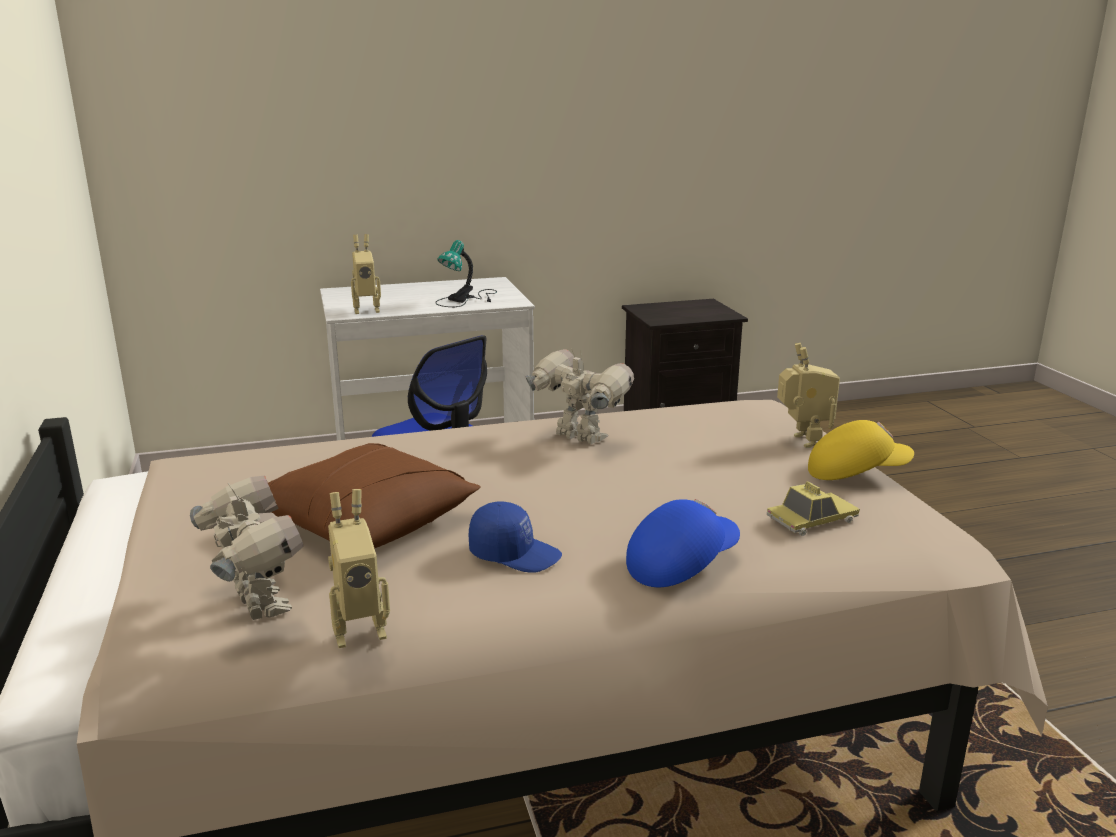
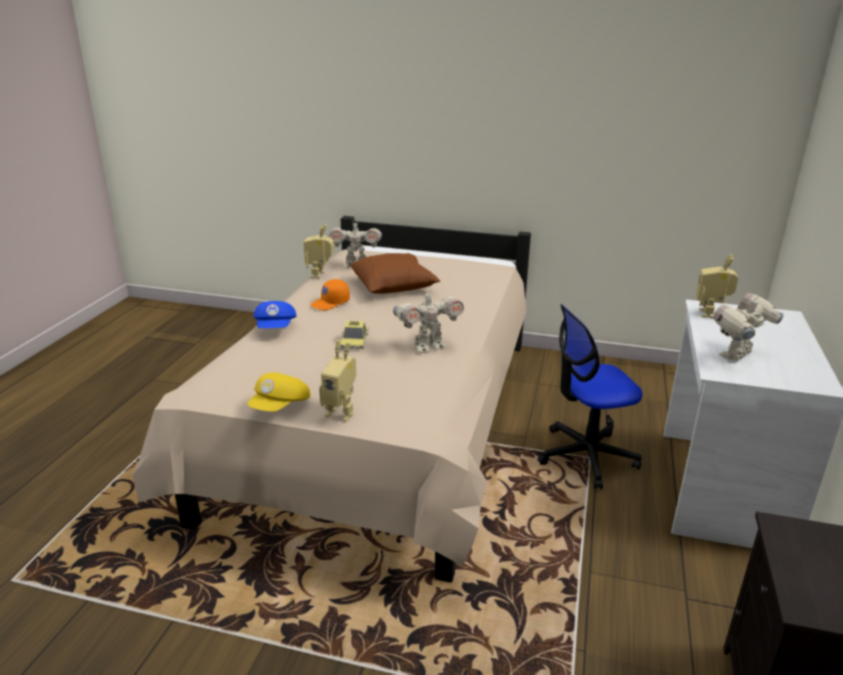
camera: 120 degrees right, 5 degrees up
(468, 299) = (737, 356): table lamp -> toy robot
(515, 553) = (330, 303): blue cap -> orange cap
(812, 520) = (260, 369): toy car -> toy car (354, 341)

